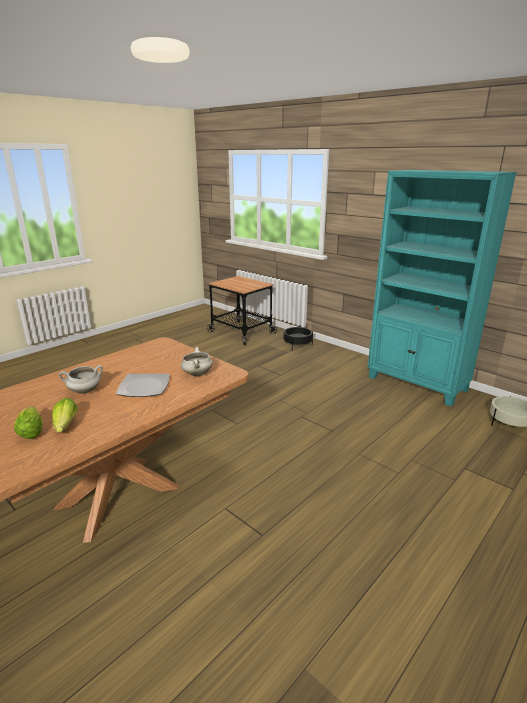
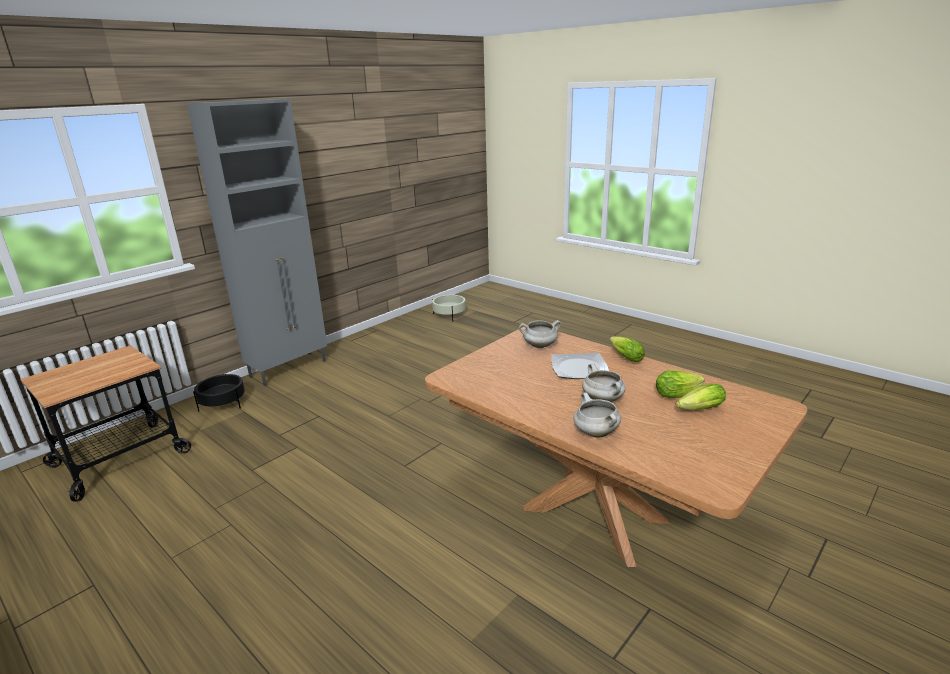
camera: 90 degrees left, 0 degrees up
(46, 384) = (595, 433): none -> white cooking pot
(154, 410) = (624, 357): none -> lettuce
(350, 357) = (290, 368): none -> grey cabinet
(417, 384) = (373, 340): turquoise bookcase -> none

